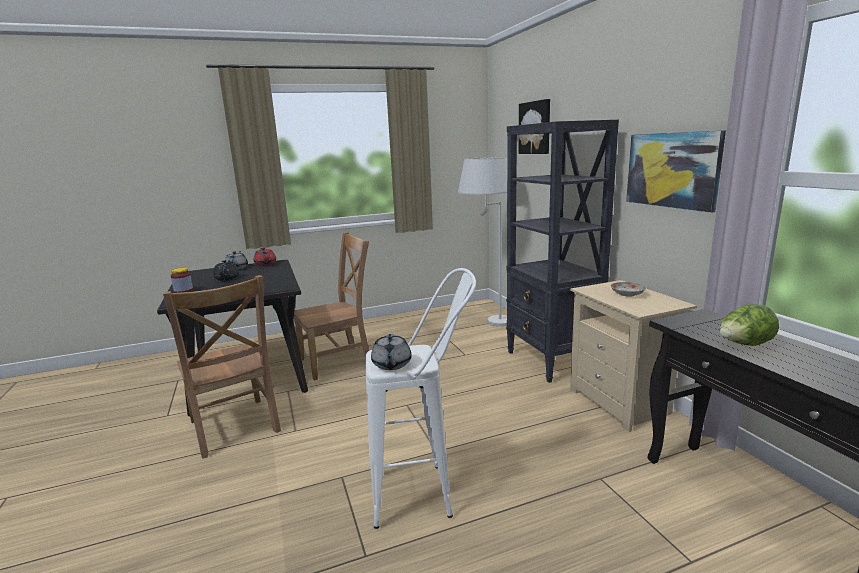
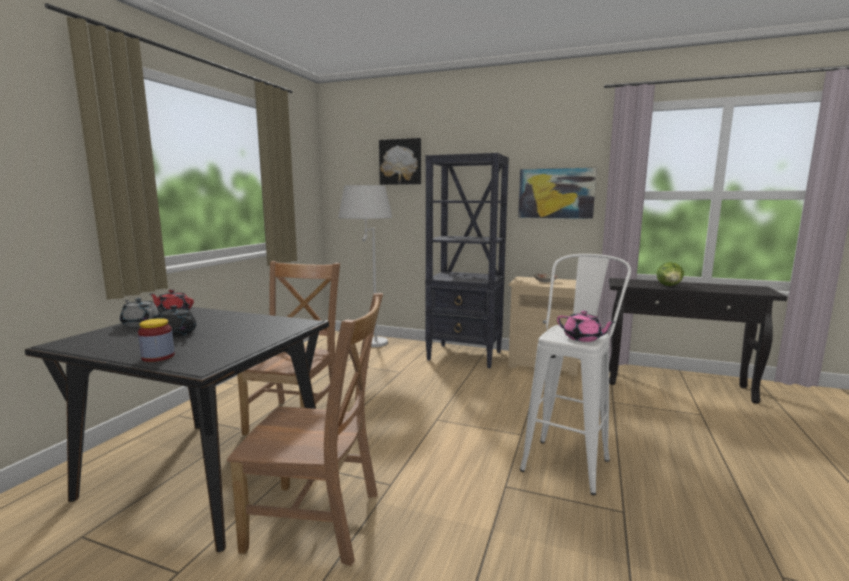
camera: 50 degrees left, 5 degrees down
(391, 364) = (583, 338): grey teapot -> pink teapot

